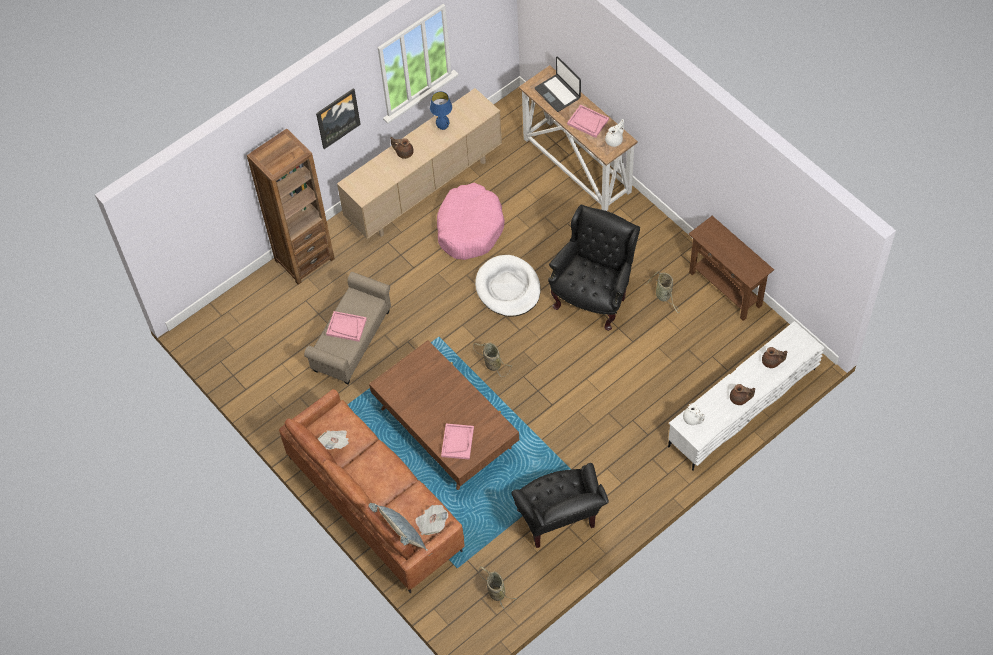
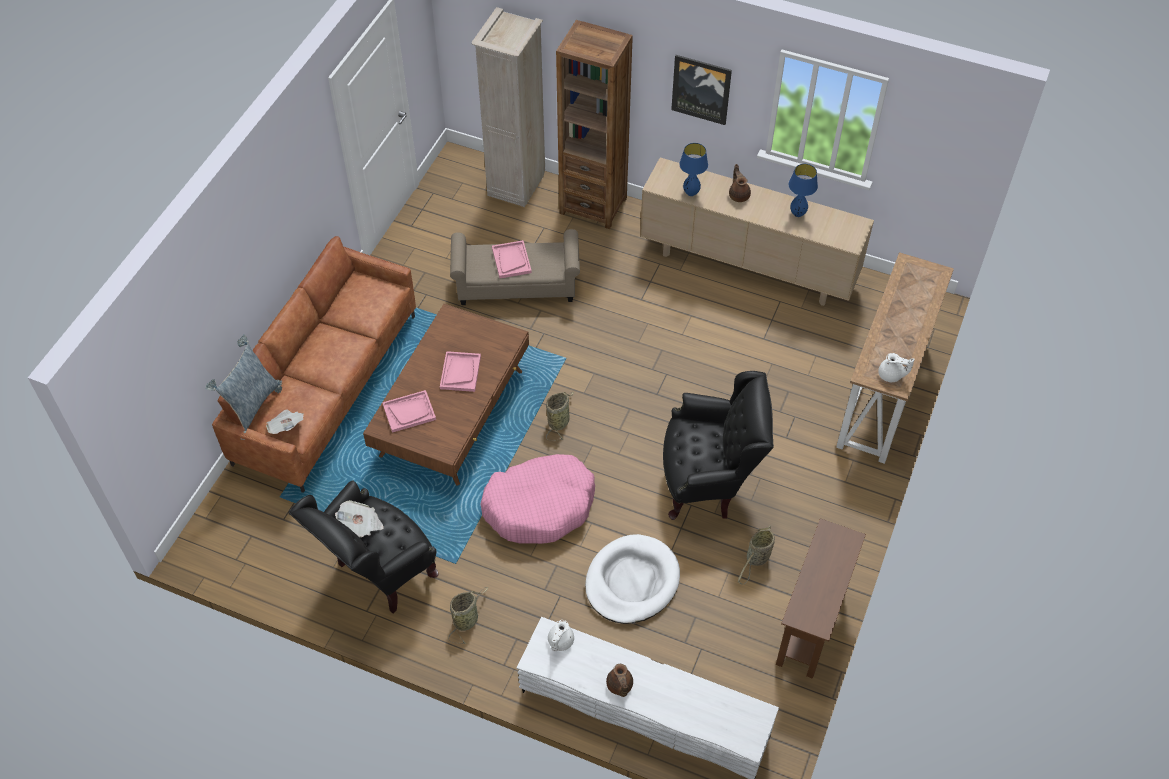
camera: 60 degrees right, 5 degrees down
(250, 301) = (516, 185): none -> beige cabinet
(335, 443) = (349, 302): newspaper -> newspaper (361, 525)
(384, 180) = (691, 193): none -> blue table lamp
(469, 228) = (725, 327): pink dog bed -> pink dog bed (540, 506)
(496, 591) = (265, 546): basket -> basket (467, 619)
(508, 288) = (668, 395): white dog bed -> white dog bed (632, 581)
(558, 93) = (918, 292): laptop -> none
(587, 122) = (898, 337): pink tray -> pink tray (460, 372)
(771, 362) = (697, 703): brown teapot -> none

